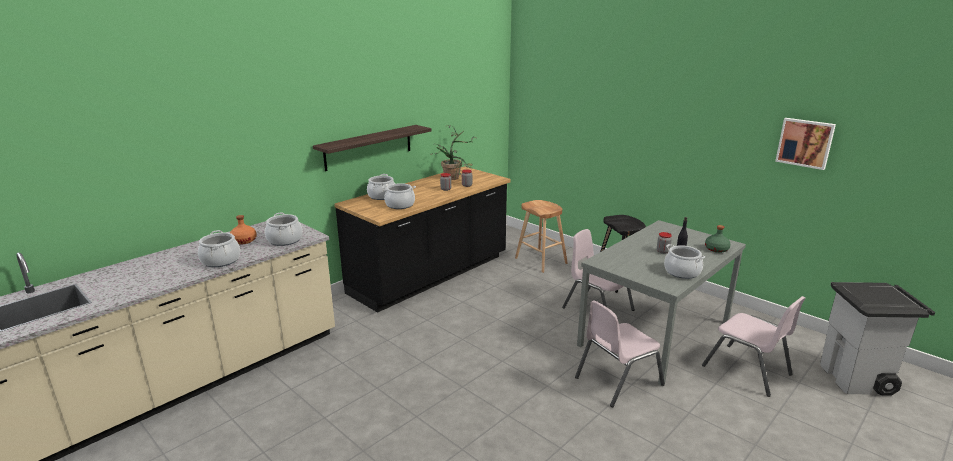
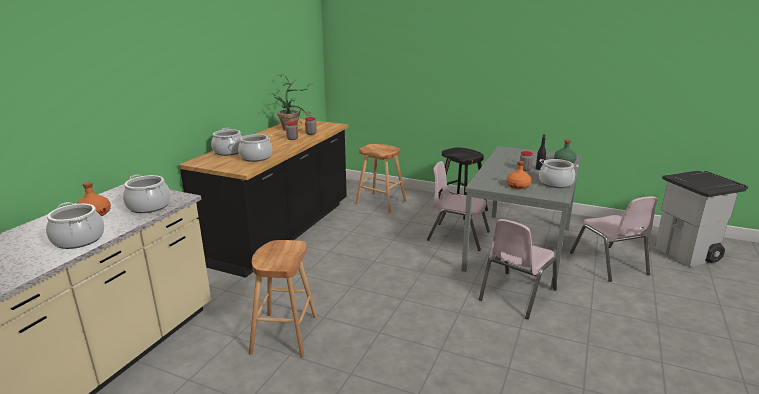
camera: 20 degrees left, 0 degrees up
(368, 147) = (207, 99): shelf -> none
(381, 370) = (284, 335): none -> brown stool
(637, 269) = (518, 186): none -> orange bottle
(747, 370) = (608, 263): pink chair -> pink chair turned 45 degrees clockwise
(805, 143) = (618, 61): picture -> none

